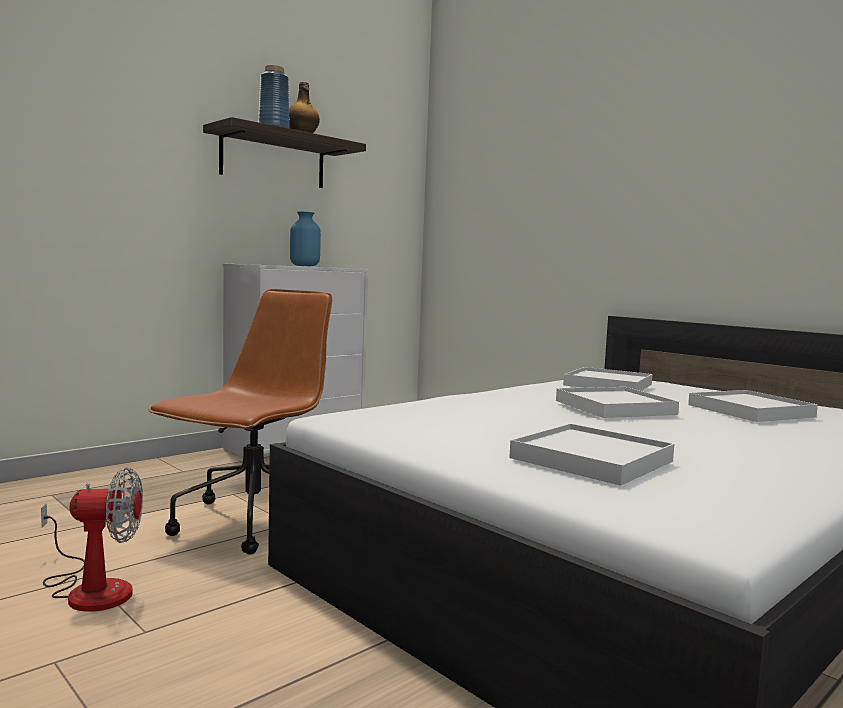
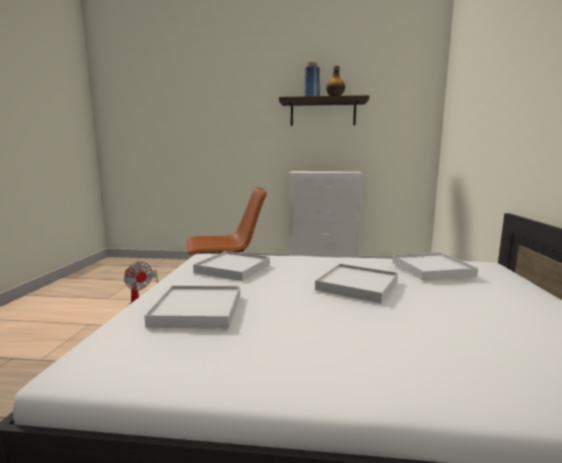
camera: 50 degrees right, 5 degrees up
(304, 266) = (332, 171): blue vase -> none
(750, 411) = (479, 321): white tray -> white tray (232, 268)

